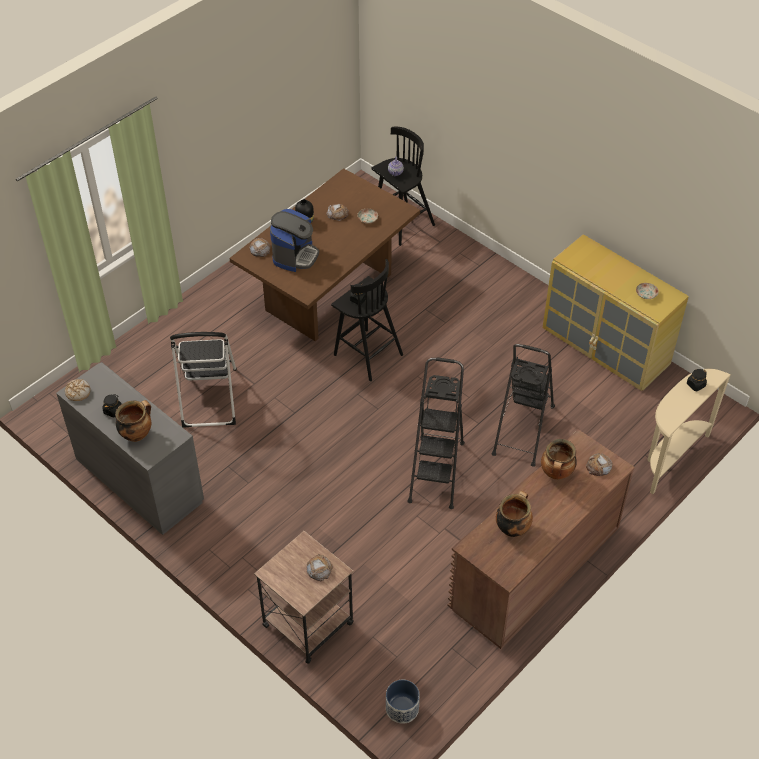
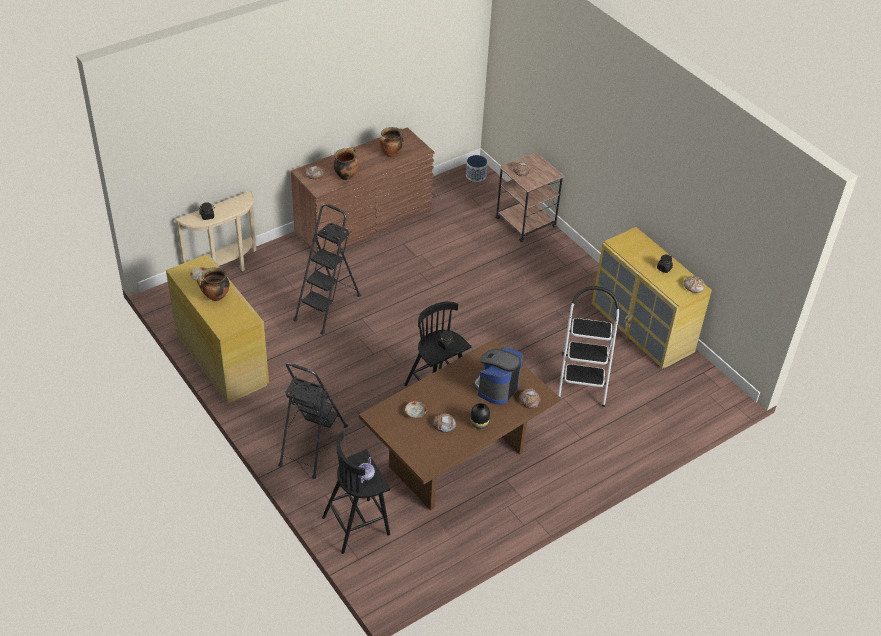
camera: 170 degrees left, 5 degrees down
(136, 434) = (644, 250): cooking pot -> cooking pot (215, 297)
(139, 479) = (642, 328): grey cabinet -> yellow cabinet
(436, 470) = (408, 292): step ladder -> step ladder (313, 446)

